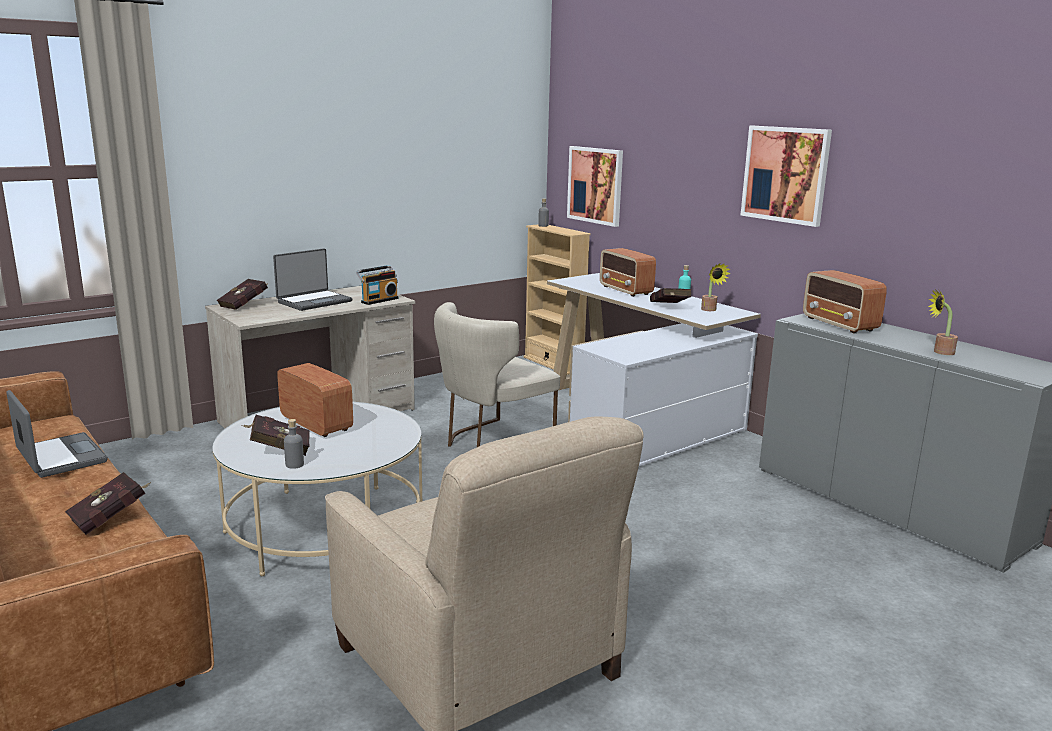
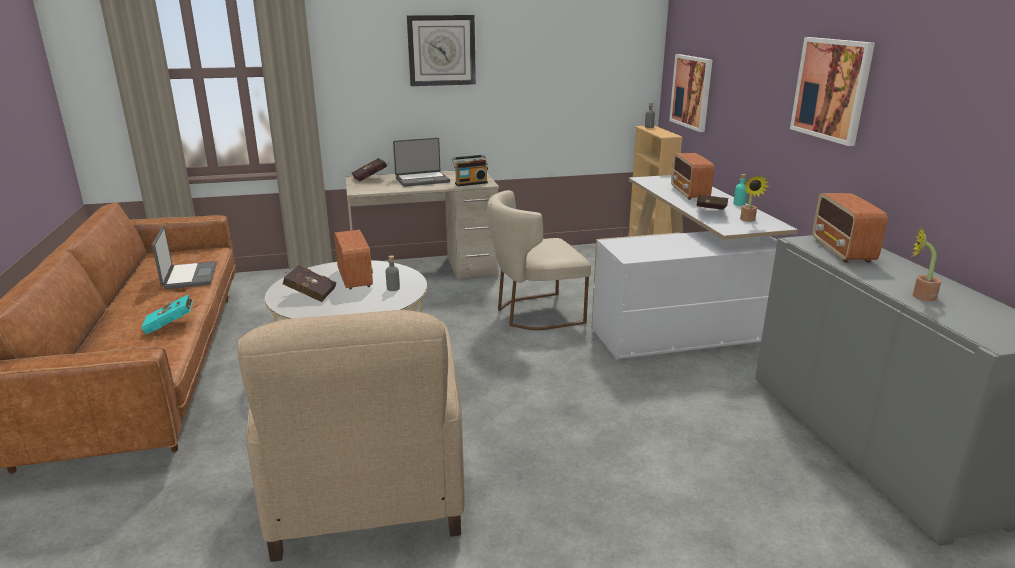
camera: 25 degrees right, 5 degrees up
(112, 519) = (173, 326): red book -> turquoise book
(294, 464) = (307, 307): grey bottle -> grey bottle (393, 288)
(319, 143) = (441, 50): none -> wall clock

